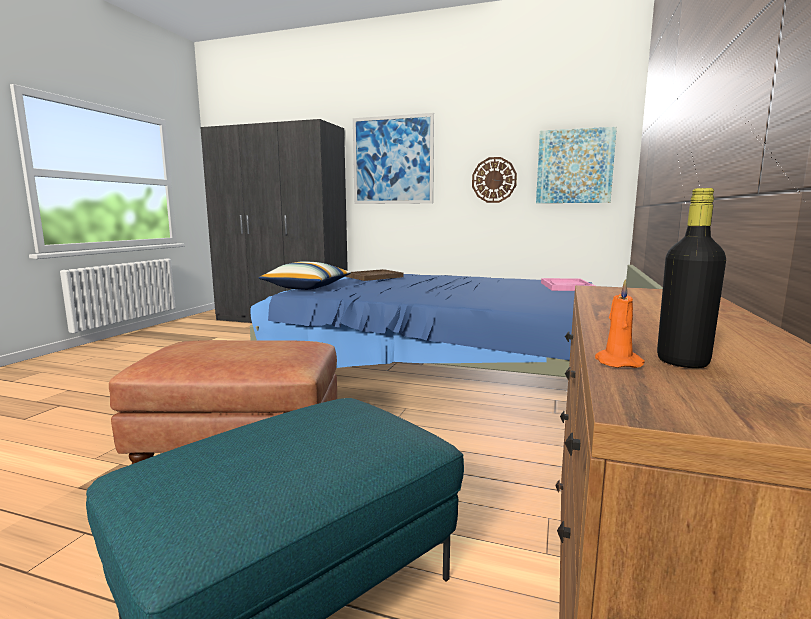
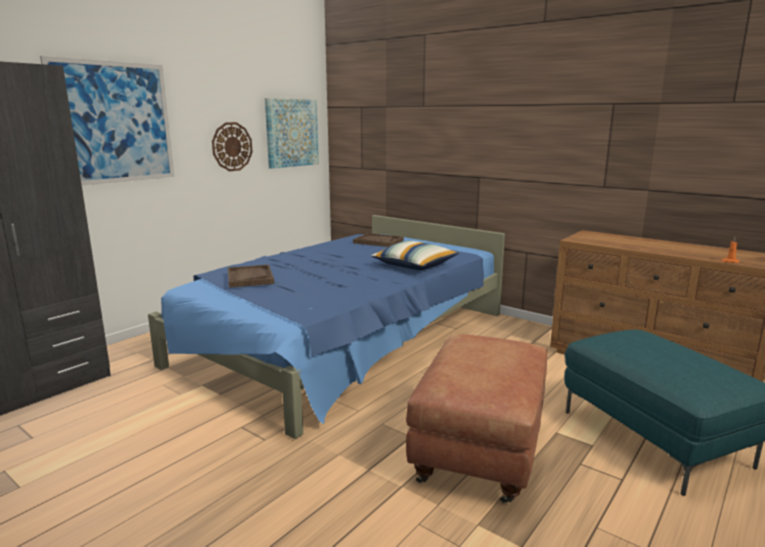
camera: 70 degrees left, 5 degrees up
(307, 287) = (275, 309): pillow -> pillow (415, 266)
(566, 286) = (378, 241): pink tray -> brown tray
(682, 362) = (724, 256): black bottle -> none

